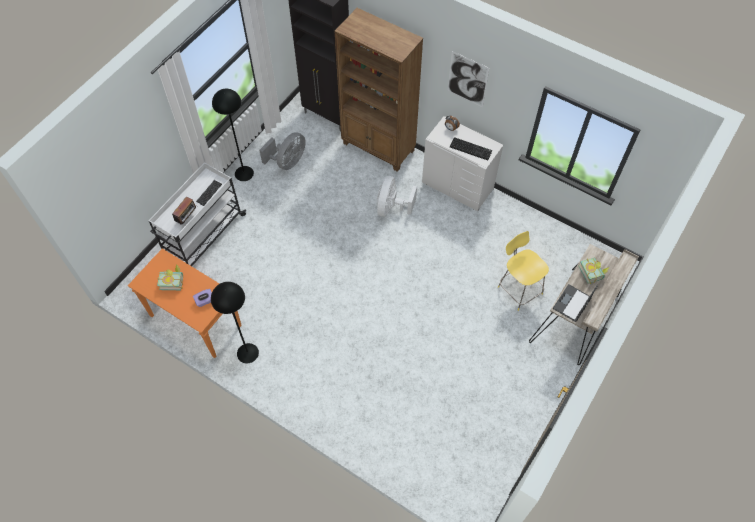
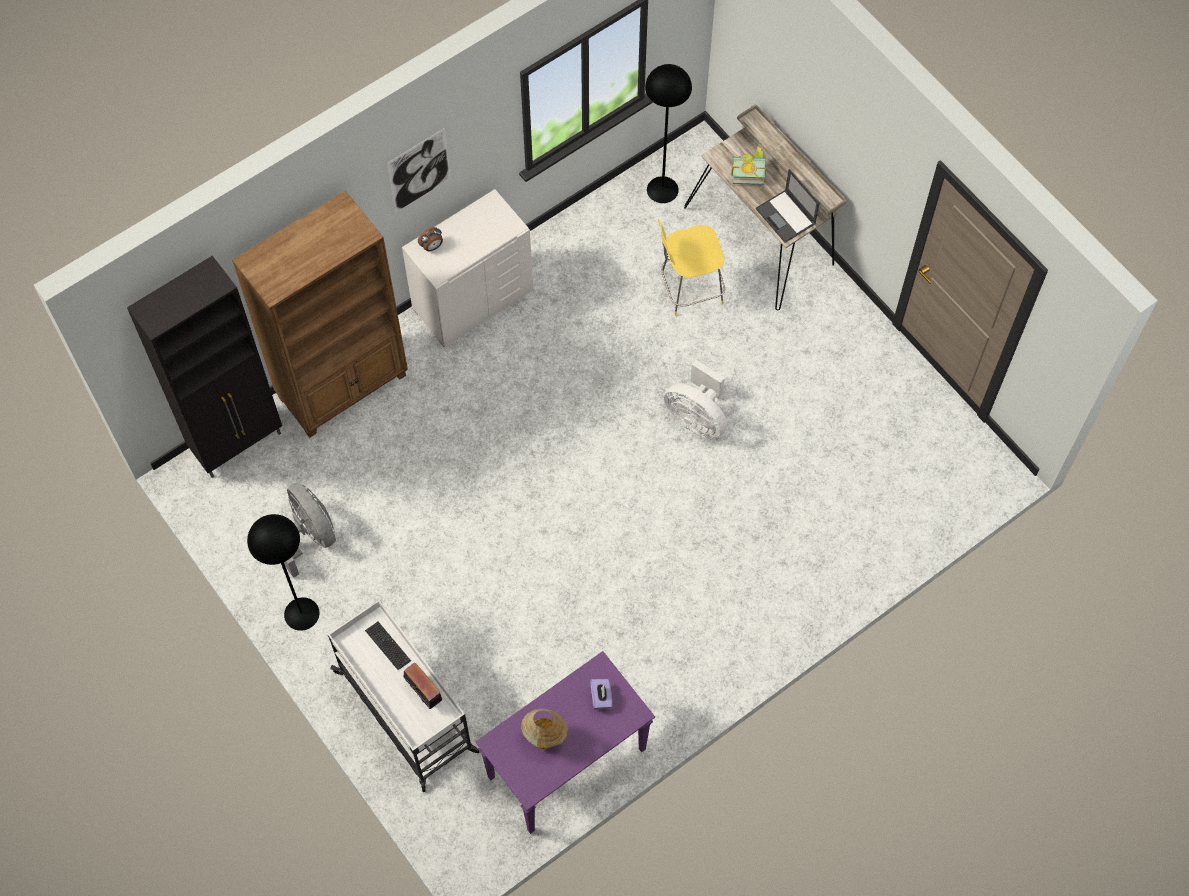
camera: 70 degrees left, 5 degrees up
(172, 281) = (545, 738): book -> table lamp
(194, 321) = (566, 765): orange console table -> purple console table
(247, 353) = (654, 698): black floor lamp -> black floor lamp (662, 190)
(391, 208) = (473, 408): white fan -> white fan (697, 418)
(471, 149) = (484, 233): keyboard -> none

